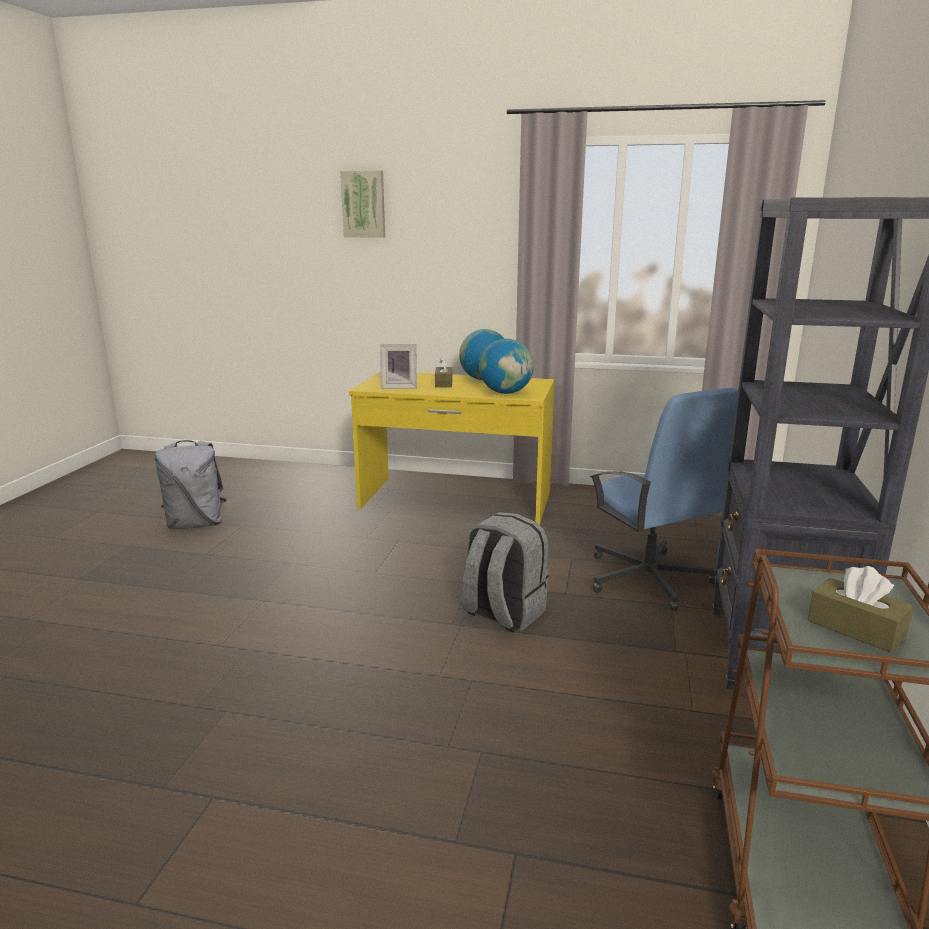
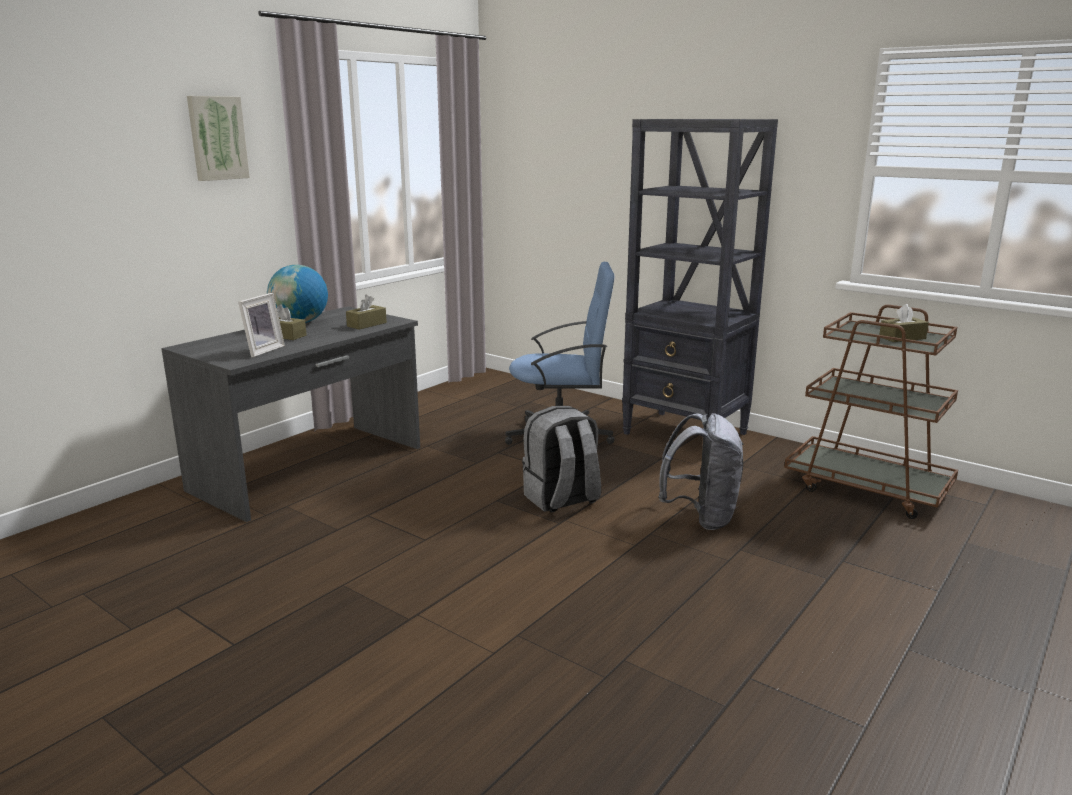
camera: 65 degrees left, 0 degrees up
(196, 524) = (113, 644): grey backpack -> grey backpack (701, 517)
(364, 204) = (73, 120): picture -> picture (217, 138)
(455, 500) = (311, 468): yellow desk -> grey desk
(506, 392) = (367, 324): globe -> brown tissue box

